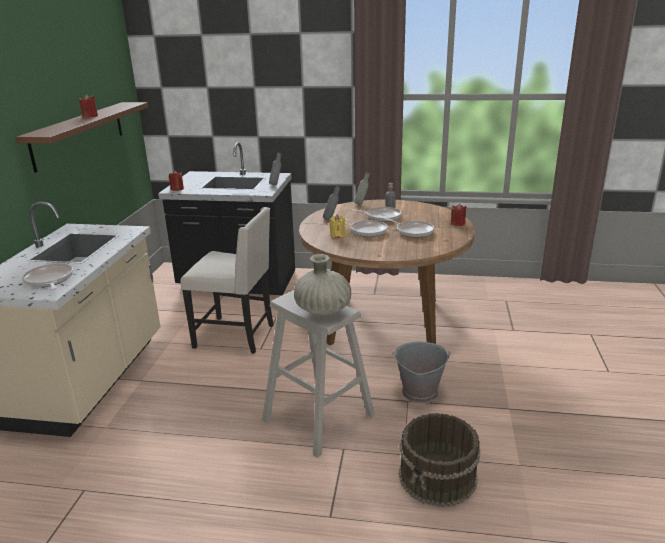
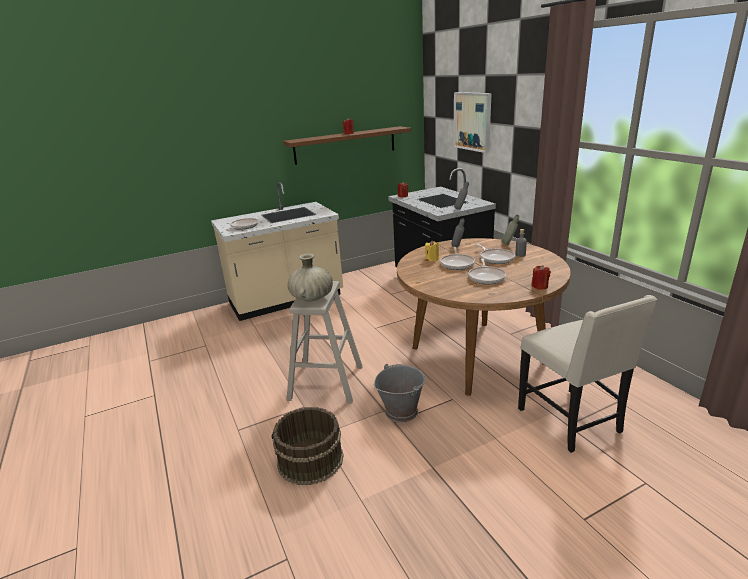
camera: 55 degrees right, 0 degrees up
(236, 87) = (472, 121): none -> picture
(236, 336) = (378, 314): beige chair -> beige chair (571, 421)

